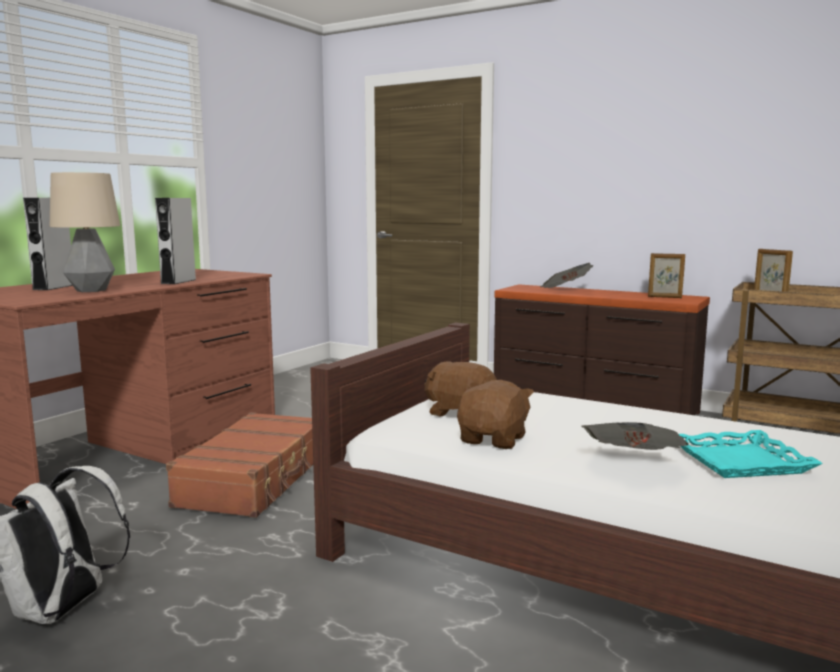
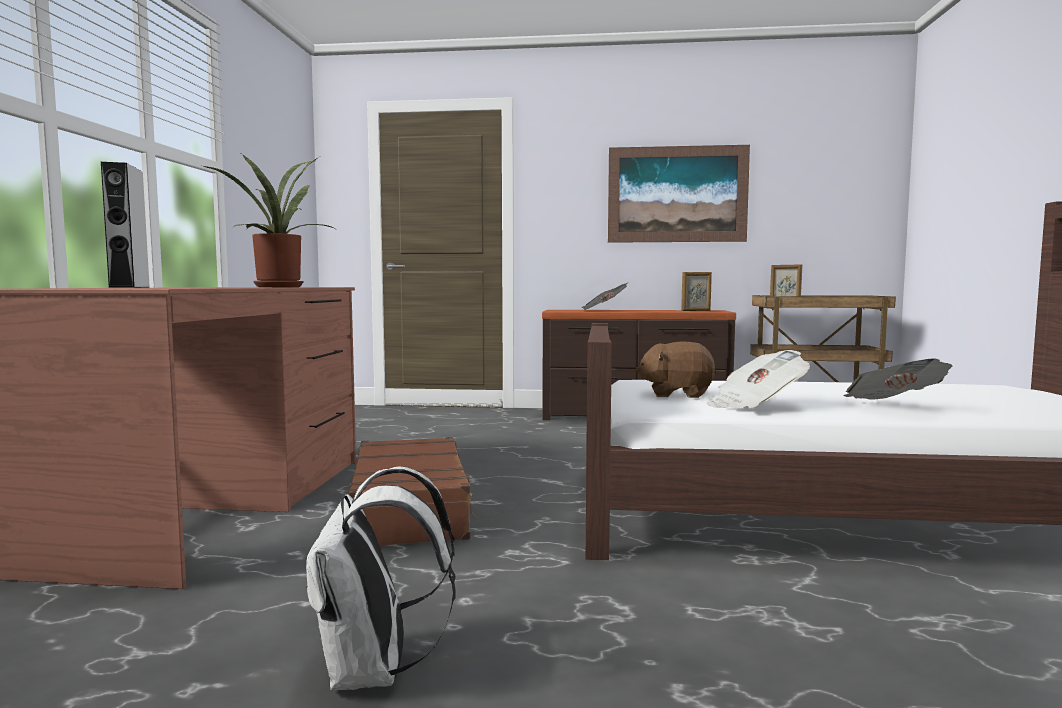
camera: 25 degrees left, 5 degrees down
(91, 290) = (202, 287): table lamp -> none
(178, 281) = (278, 287): grey speaker -> potted plant
(494, 440) = (755, 405): brown plush toy -> newspaper
(661, 162) = (677, 194): none -> picture
(740, 461) = (951, 399): turquoise tray -> none

